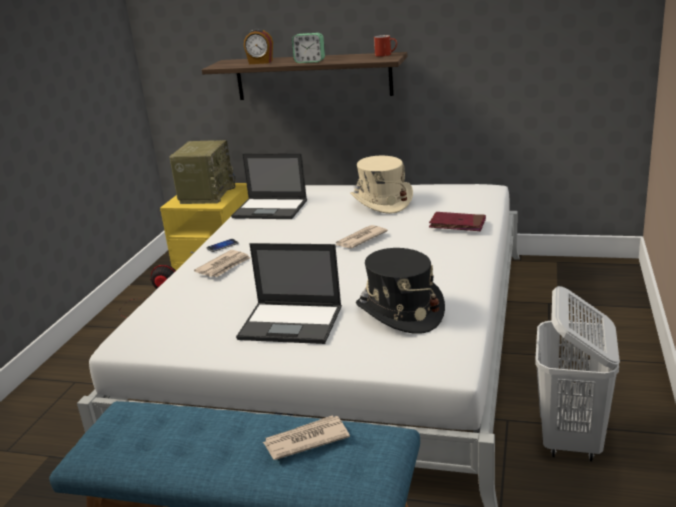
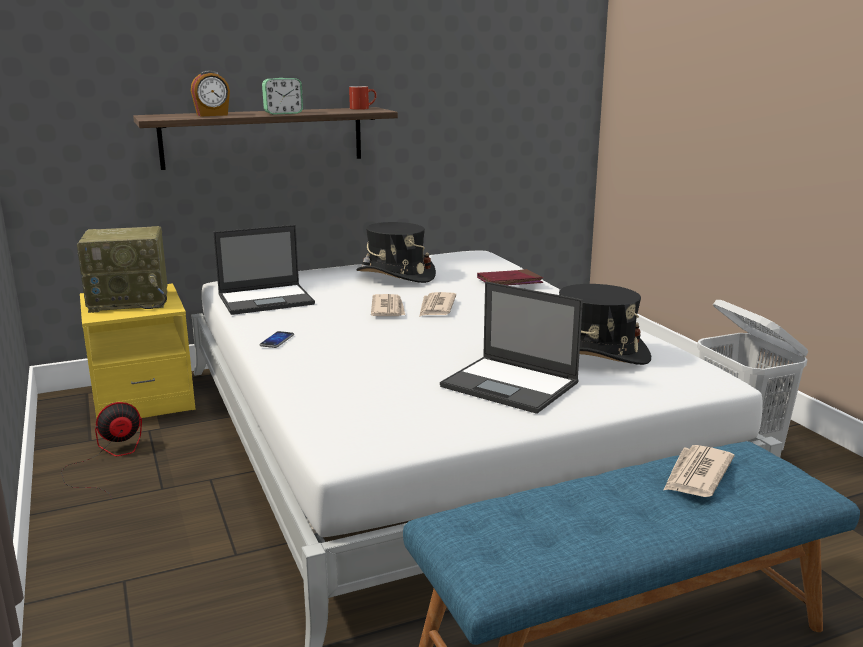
camera: 40 degrees left, 5 degrees down
(206, 194) = (131, 301): radio -> radio turned 105 degrees clockwise
(224, 266) = (324, 356): newspaper -> newspaper (388, 308)
(292, 323) = (511, 385): laptop -> laptop turned 60 degrees clockwise
(381, 202) = (395, 275): beige hat -> black hat

